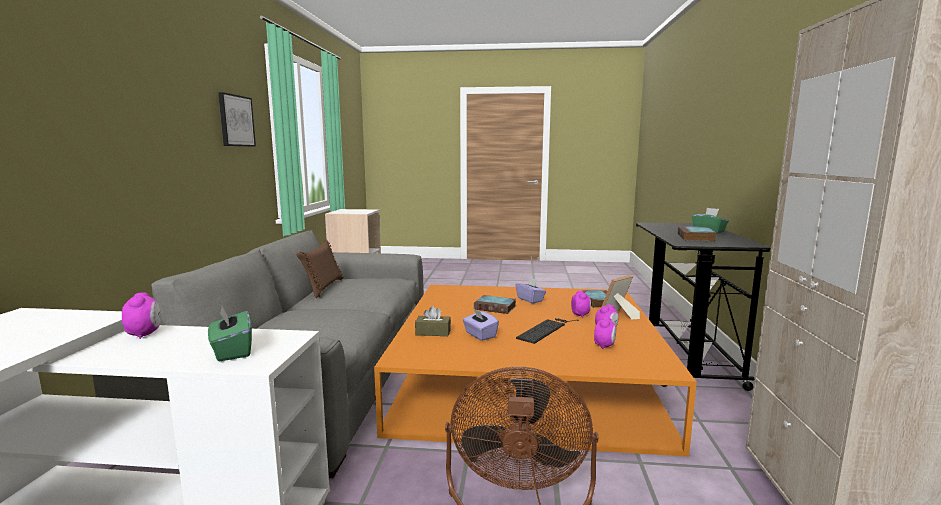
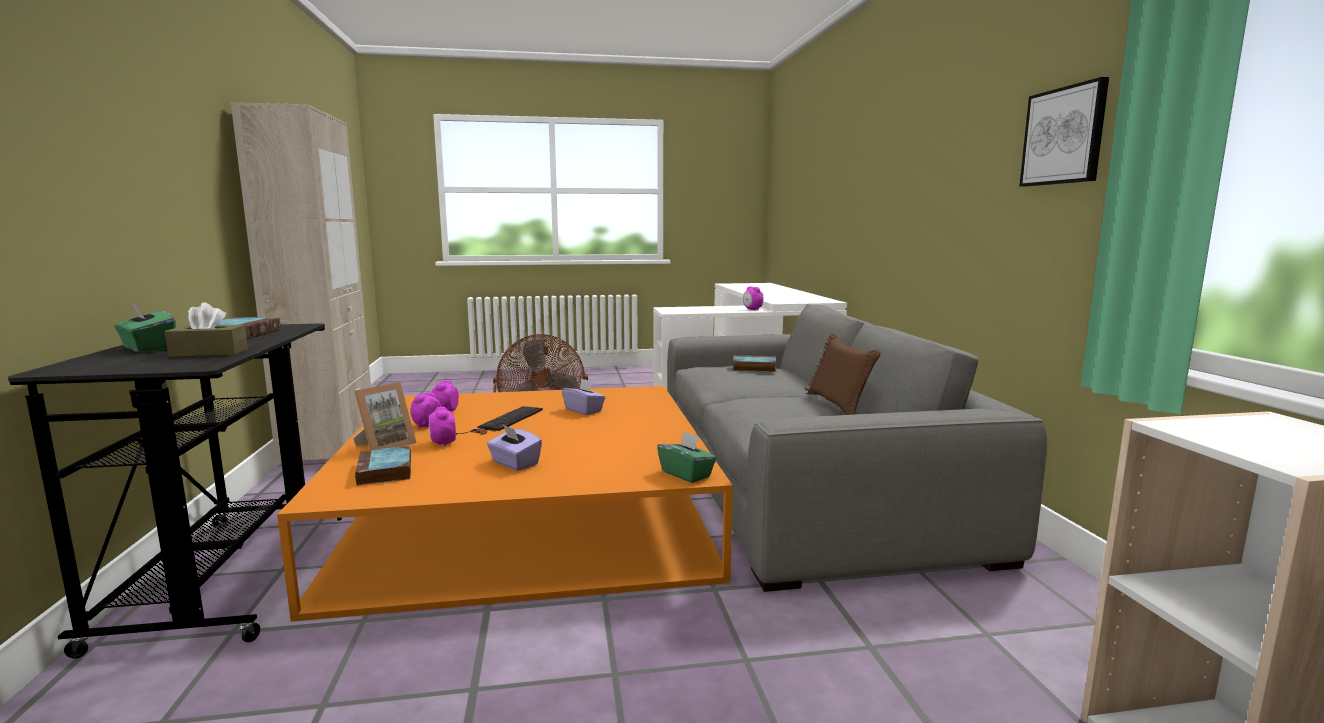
camera: 165 degrees right, 0 degrees up
(232, 351) = (688, 309): green tissue box -> green tissue box (686, 474)
(433, 332) = (638, 409): brown tissue box -> brown tissue box (209, 353)
(496, 307) = (573, 443): book -> book (753, 367)

